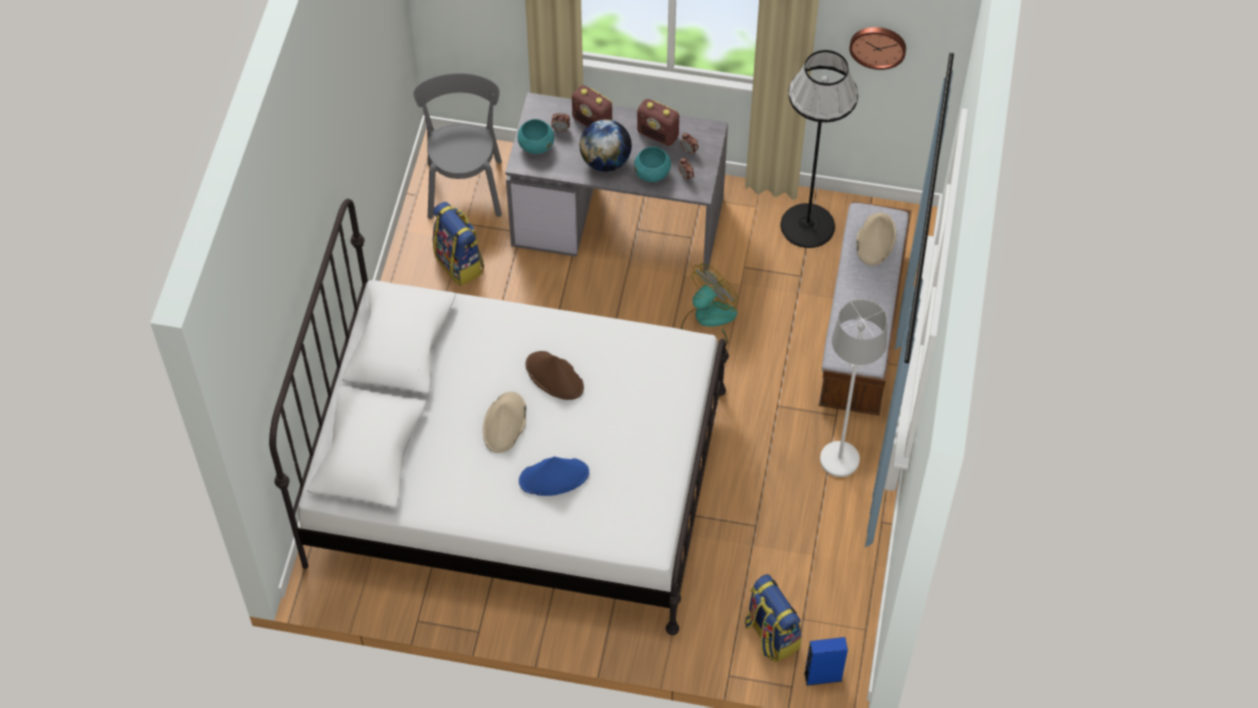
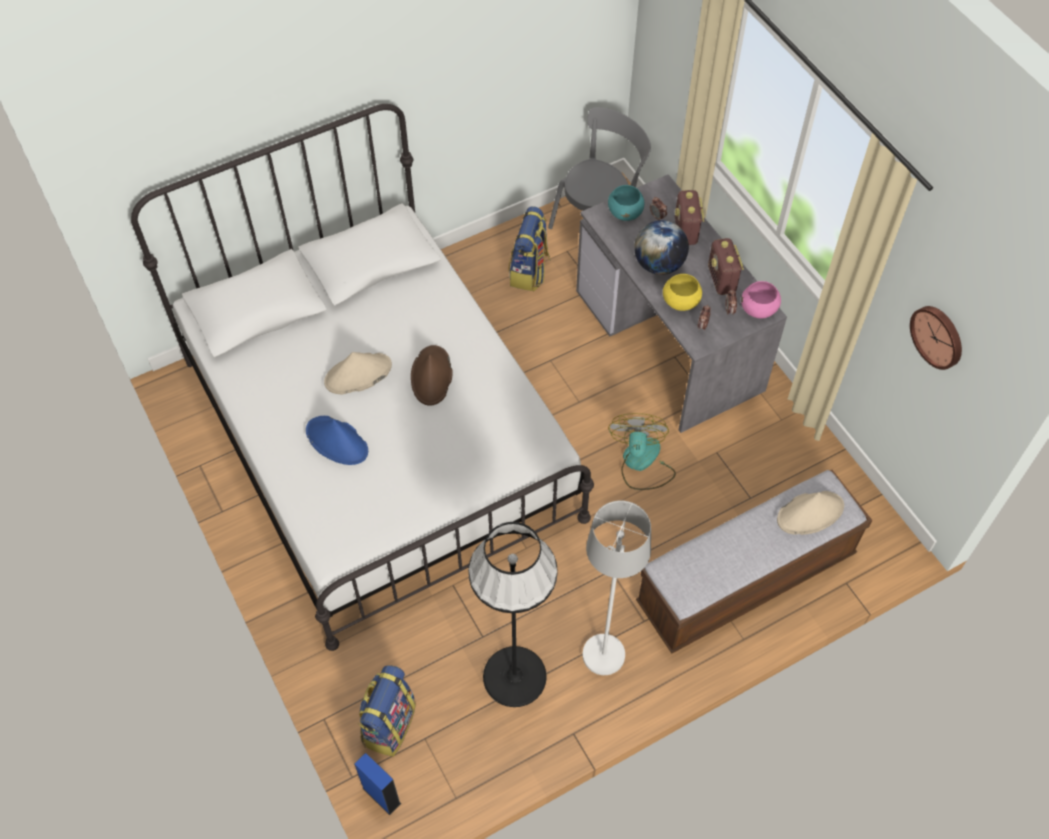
camera: 50 degrees right, 0 degrees up
(652, 173) = (681, 302): turquoise bowl -> yellow bowl
(705, 133) = (758, 309): none -> pink bowl
(708, 320) = (641, 463): fan -> fan turned 90 degrees counterclockwise
(807, 225) = (803, 467): black floor lamp -> black floor lamp (514, 676)

